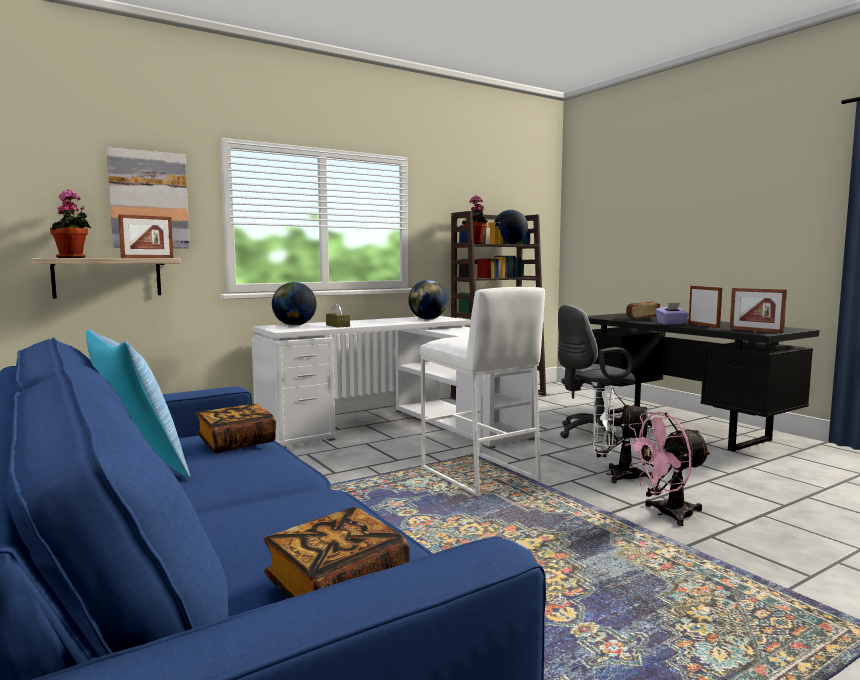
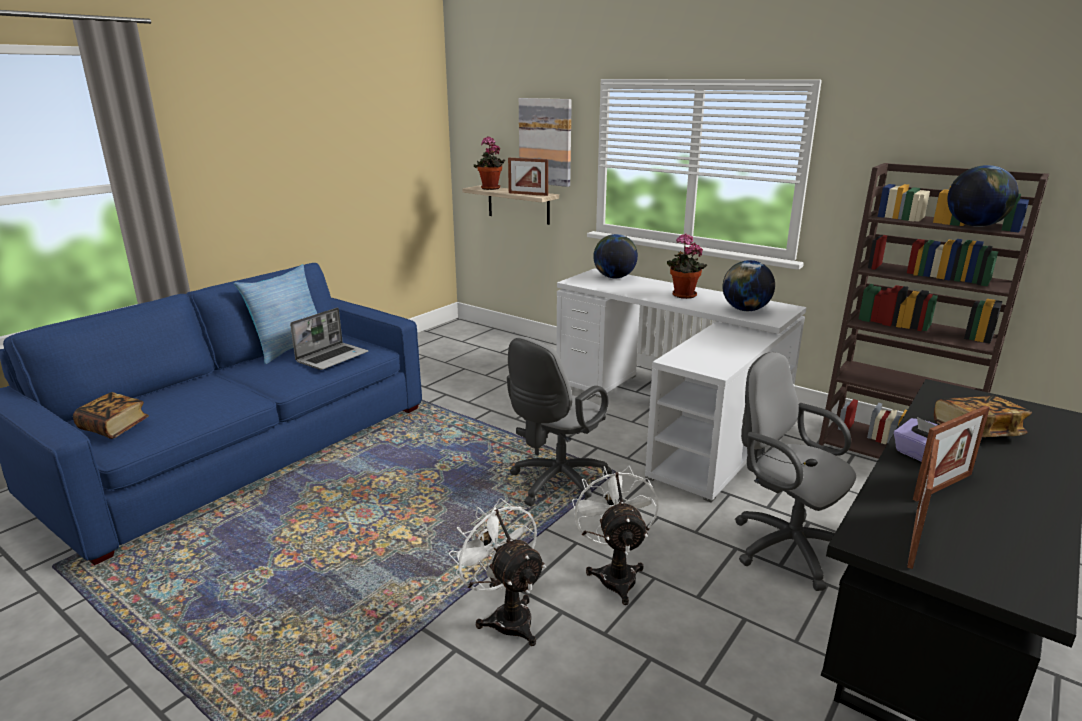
camera: 70 degrees right, 15 degrees up
(236, 443) = (332, 357): book -> laptop
(338, 326) = (630, 289): brown tissue box -> none
(475, 244) = (893, 217): potted plant -> potted plant (682, 296)
(478, 474) = (556, 485): white stool -> grey office chair
(666, 514) = (505, 616): pink fan -> white fan

